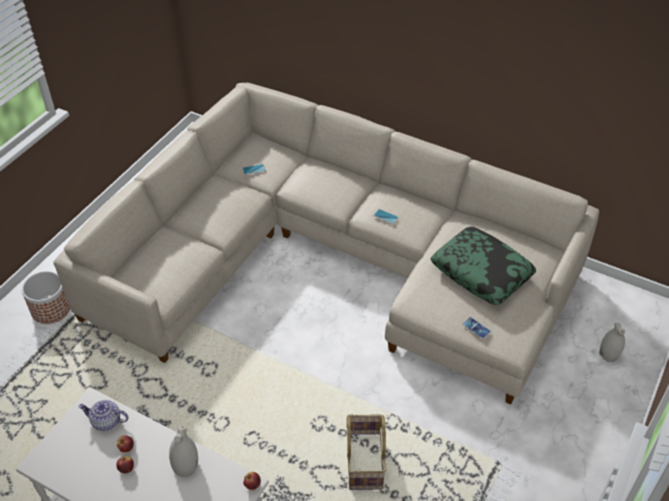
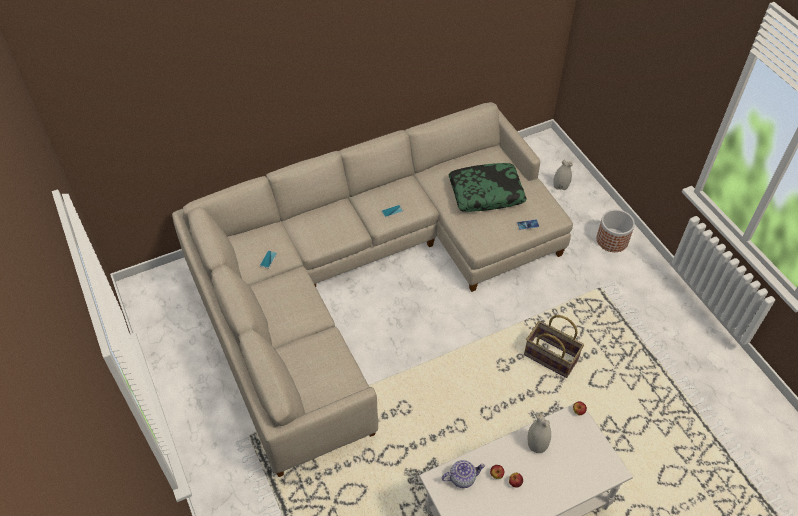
camera: 55 degrees left, 5 degrees up
(51, 309) = (246, 492): planter -> planter (612, 240)
(106, 421) = (462, 477): teapot -> teapot turned 150 degrees counterclockwise

